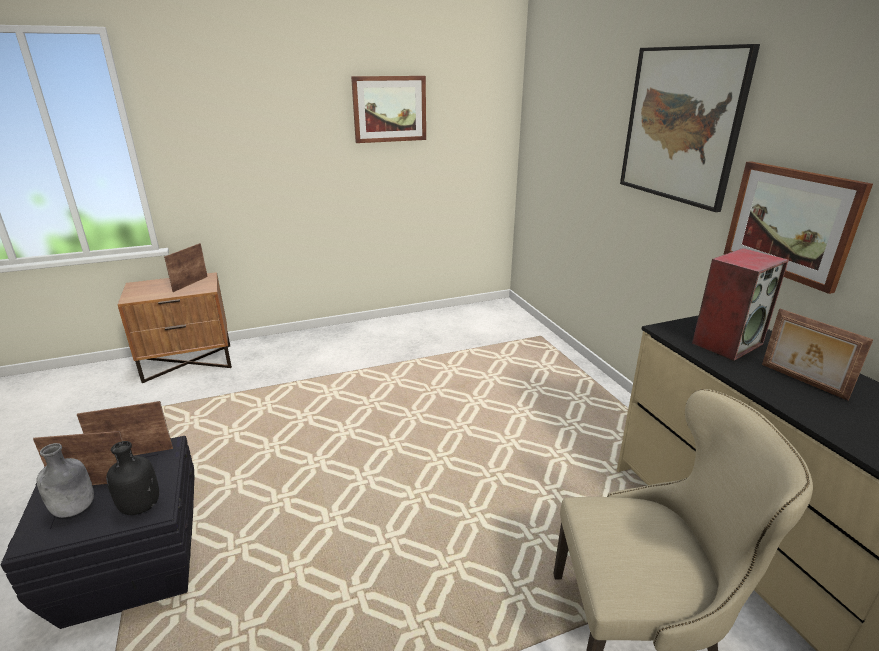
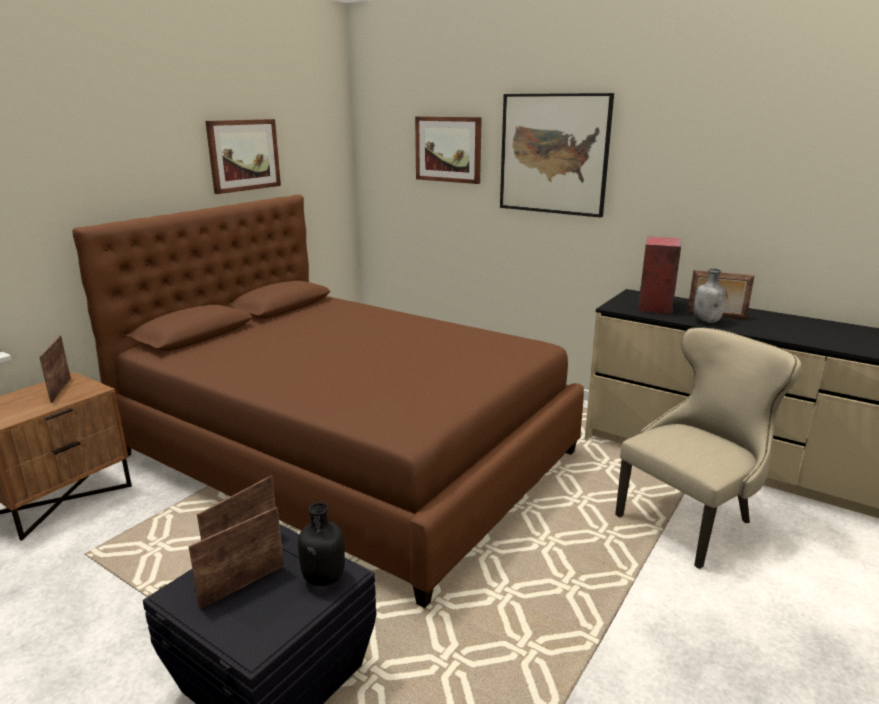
camera: 35 degrees left, 5 degrees down
(75, 509) = (258, 610): grey bottle -> grey bottle (707, 321)
(386, 397) = (348, 453): none -> brown bed
(790, 223) = (661, 216): picture -> picture (448, 149)

